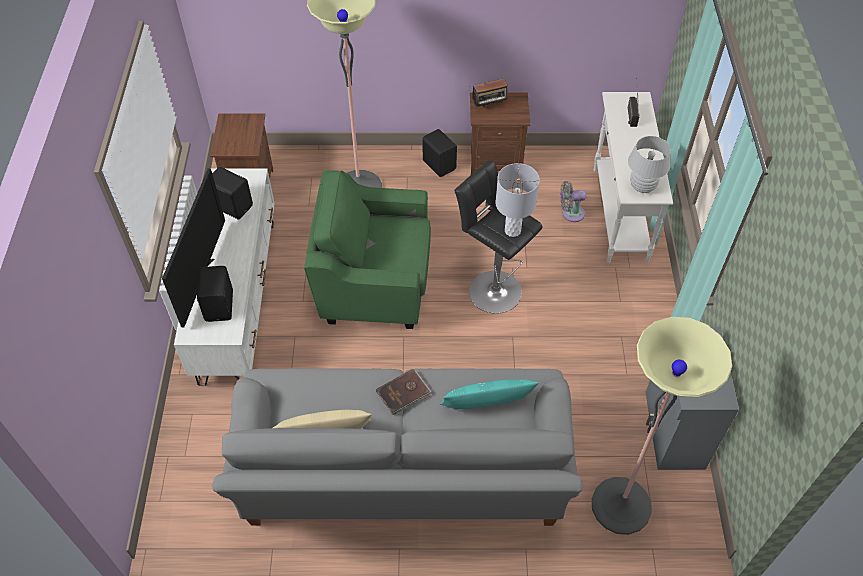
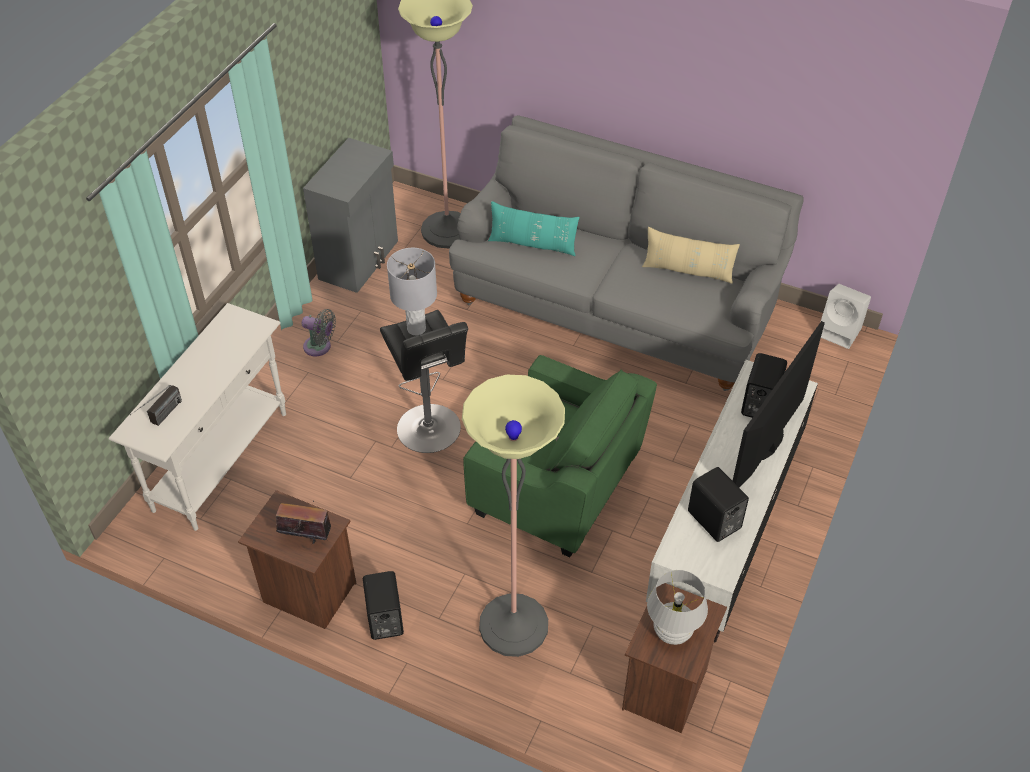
camera: 155 degrees left, 5 degrees down
(171, 536) = (840, 332): none -> white speaker
(404, 393) = (602, 275): brown book -> none
(570, 213) = (275, 484): grey fan -> grey fan (320, 347)
(642, 187) = (241, 328): white table lamp -> white table lamp (672, 632)

